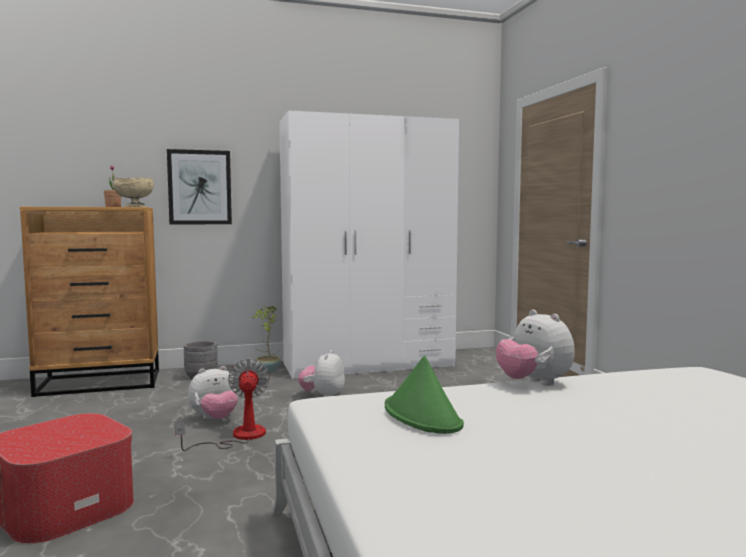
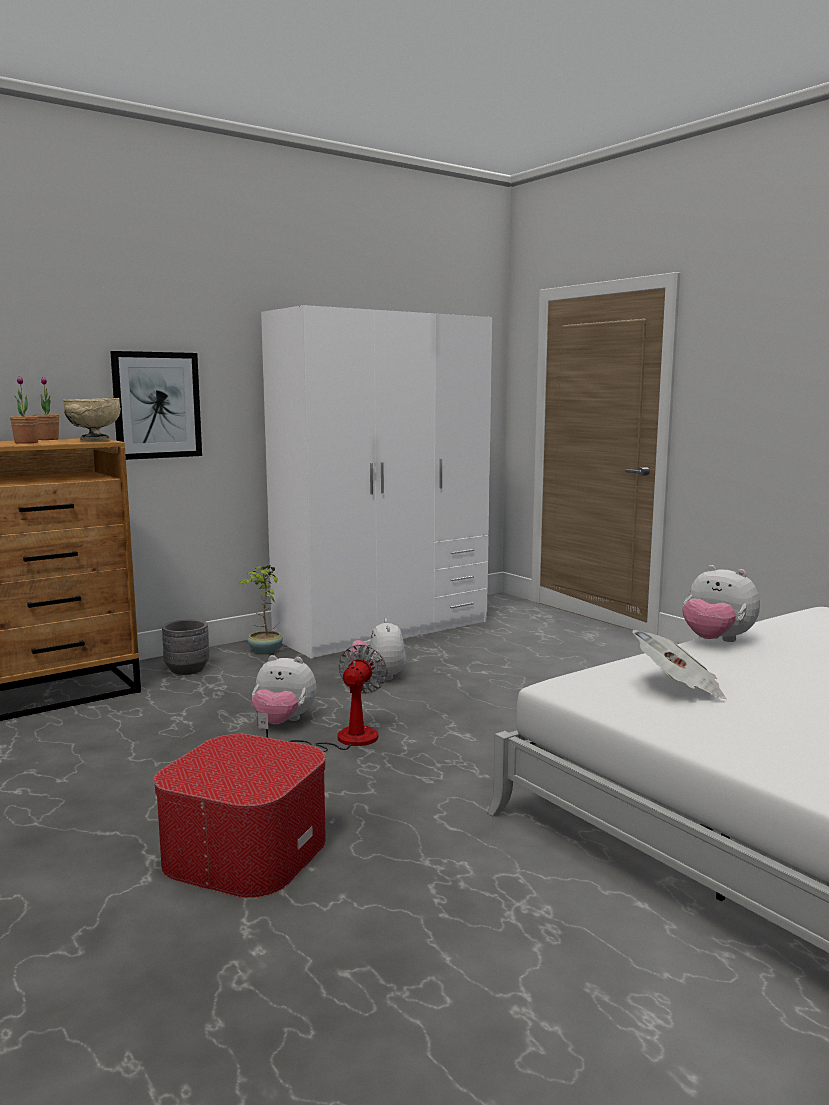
camera: 20 degrees left, 5 degrees up
(86, 206) = (26, 442): none -> potted plant
(215, 419) = (283, 722): plush toy -> plush toy turned 60 degrees clockwise
(238, 437) = (342, 740): fan -> fan turned 45 degrees clockwise
(422, 415) = (679, 688): green hat -> newspaper

